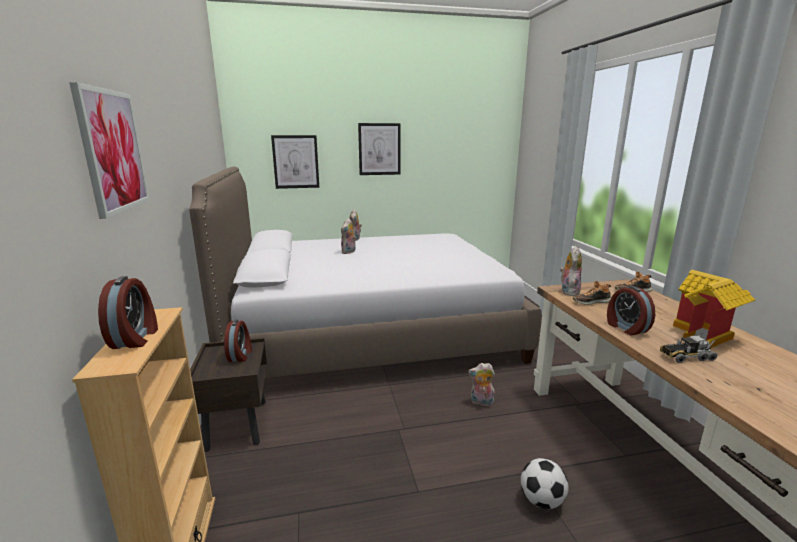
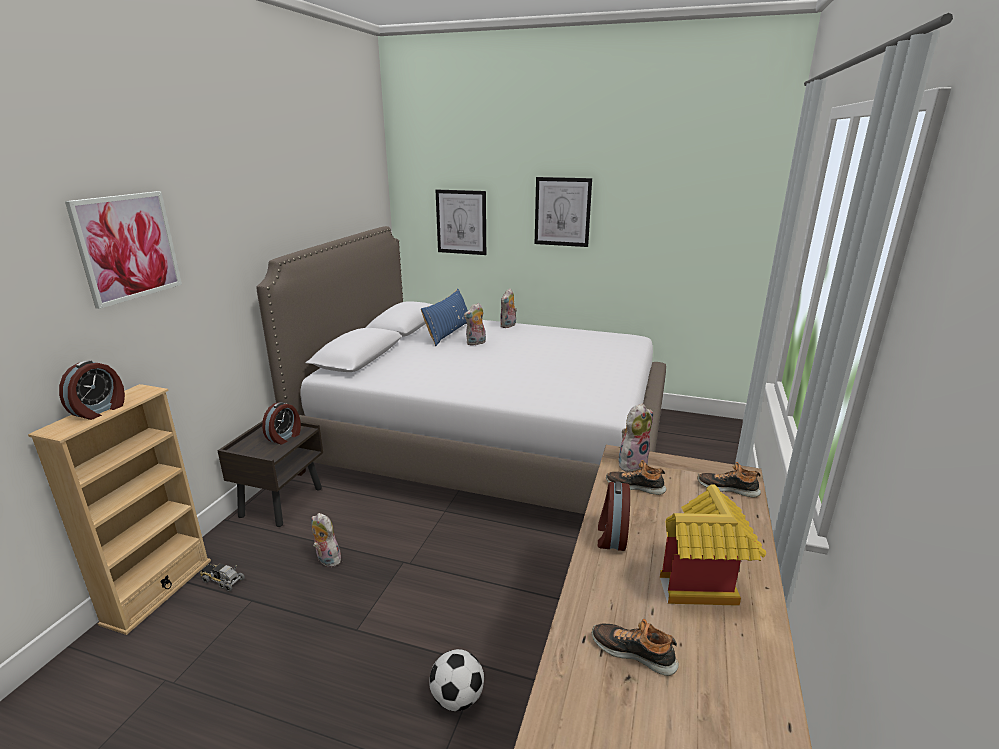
camera: 30 degrees right, 5 degrees up
(316, 249) = (448, 333): none -> blue pillow
(481, 402) = (518, 567): plush toy -> plush toy (326, 559)
(685, 357) = (614, 600): toy truck -> toy truck (222, 580)
(738, 376) = (633, 652): none -> shoe

